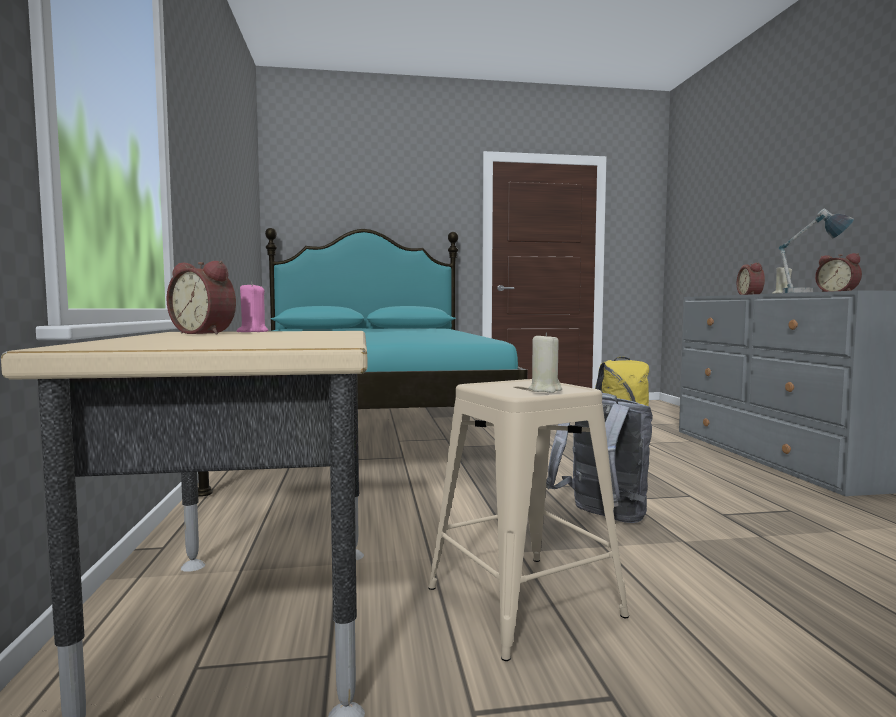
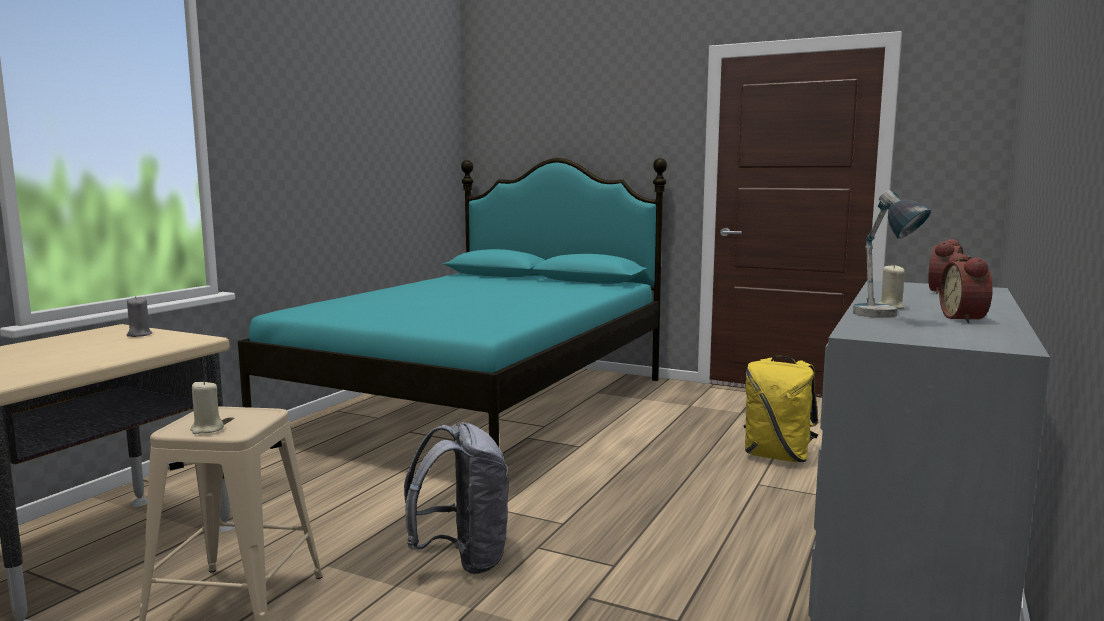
camera: 35 degrees right, 5 degrees up
(206, 333) = (98, 336): alarm clock -> none
(252, 332) = (139, 335): pink candle -> grey candle

